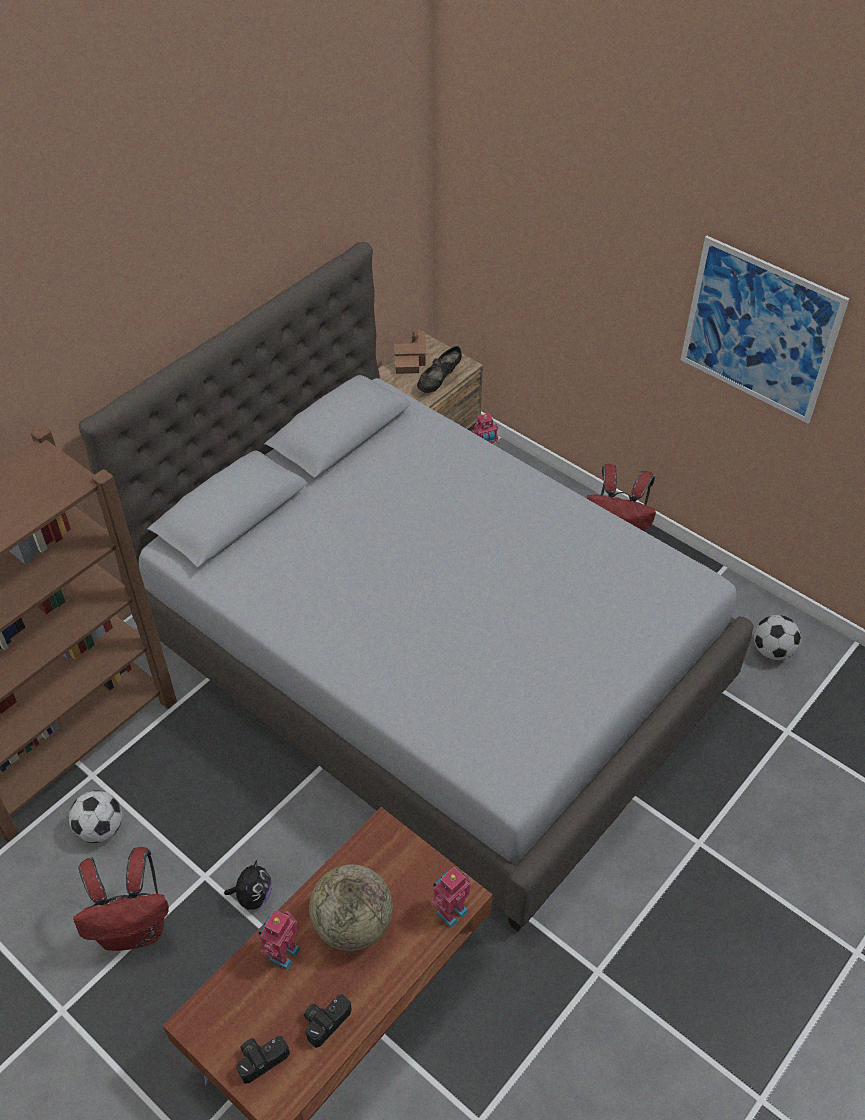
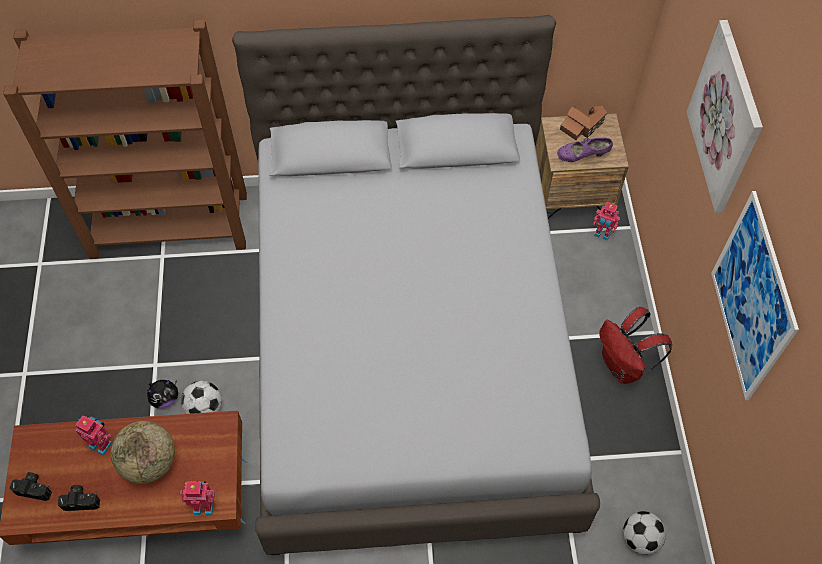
camera: 45 degrees right, 10 degrees up
(101, 829) = (135, 291): football -> football (205, 408)
(135, 928) = (95, 362): red backpack -> none
(282, 953) = (101, 443): toy robot -> toy robot turned 45 degrees clockwise
(439, 381) = (582, 156): black shoe -> purple shoe
(617, 208) = (726, 118): none -> picture

